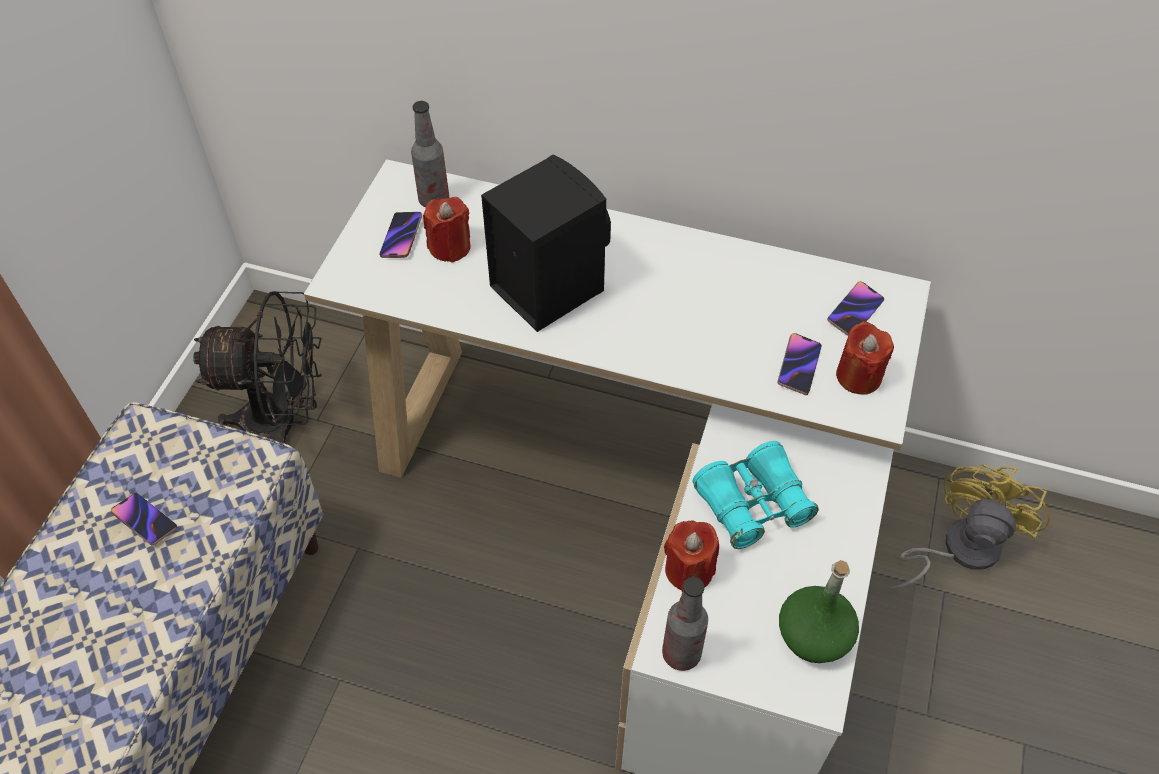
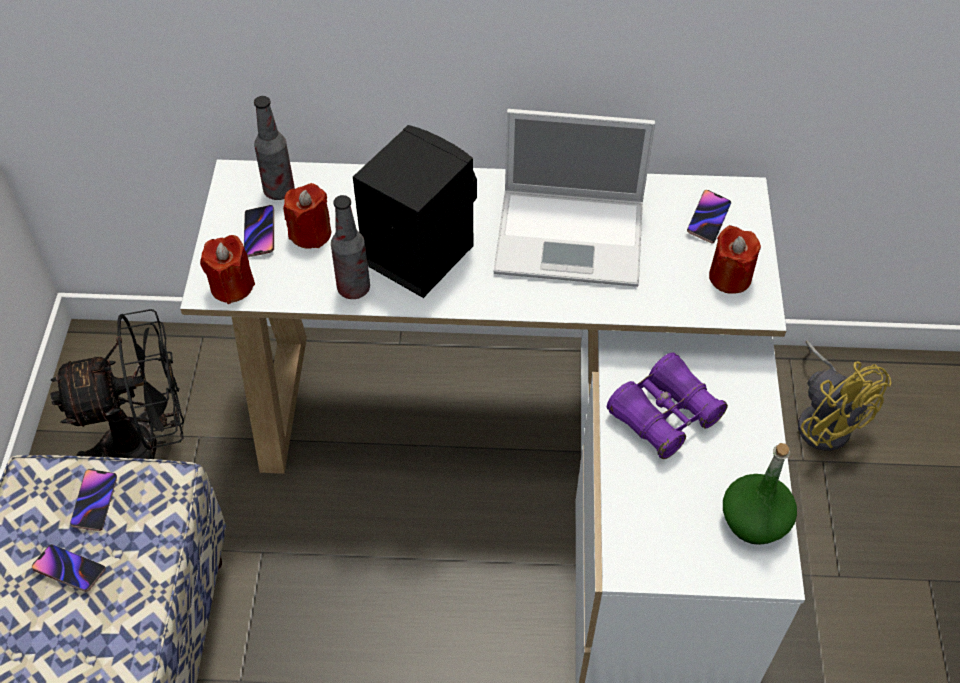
camera: 15 degrees left, 0 degrees up
(681, 653) = (643, 565): bottle -> bottle (353, 288)
(689, 570) = (626, 488): red candle -> red candle (232, 286)
(707, 302) = (573, 237): none -> laptop
(752, 504) = (664, 415): turquoise binoculars -> purple binoculars
(798, 366) = (674, 279): phone -> phone (95, 501)
(958, 549) = (825, 420): yellow fan -> yellow fan turned 135 degrees clockwise

